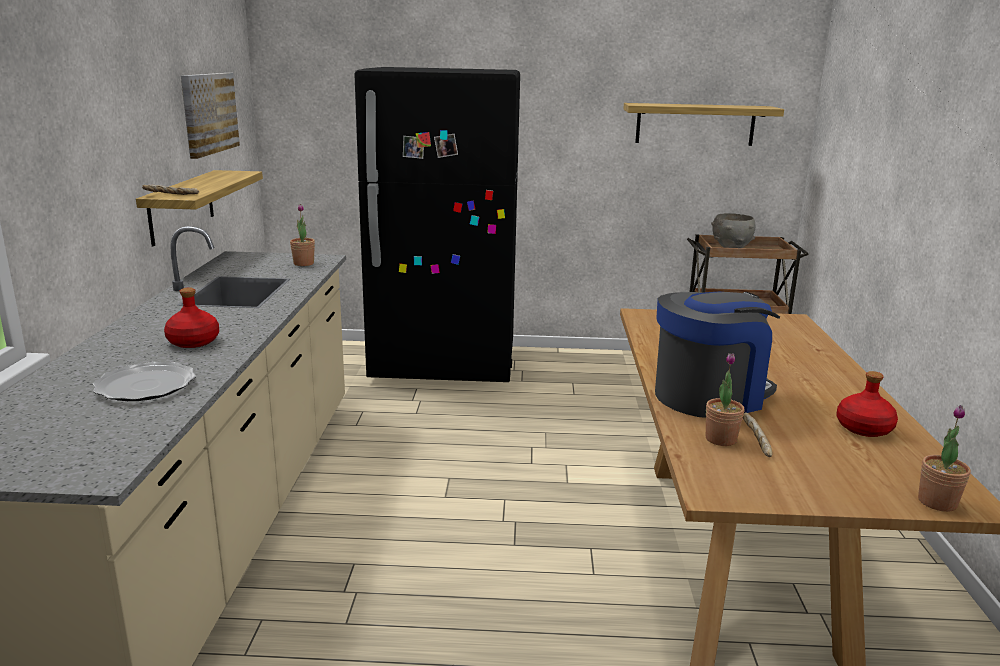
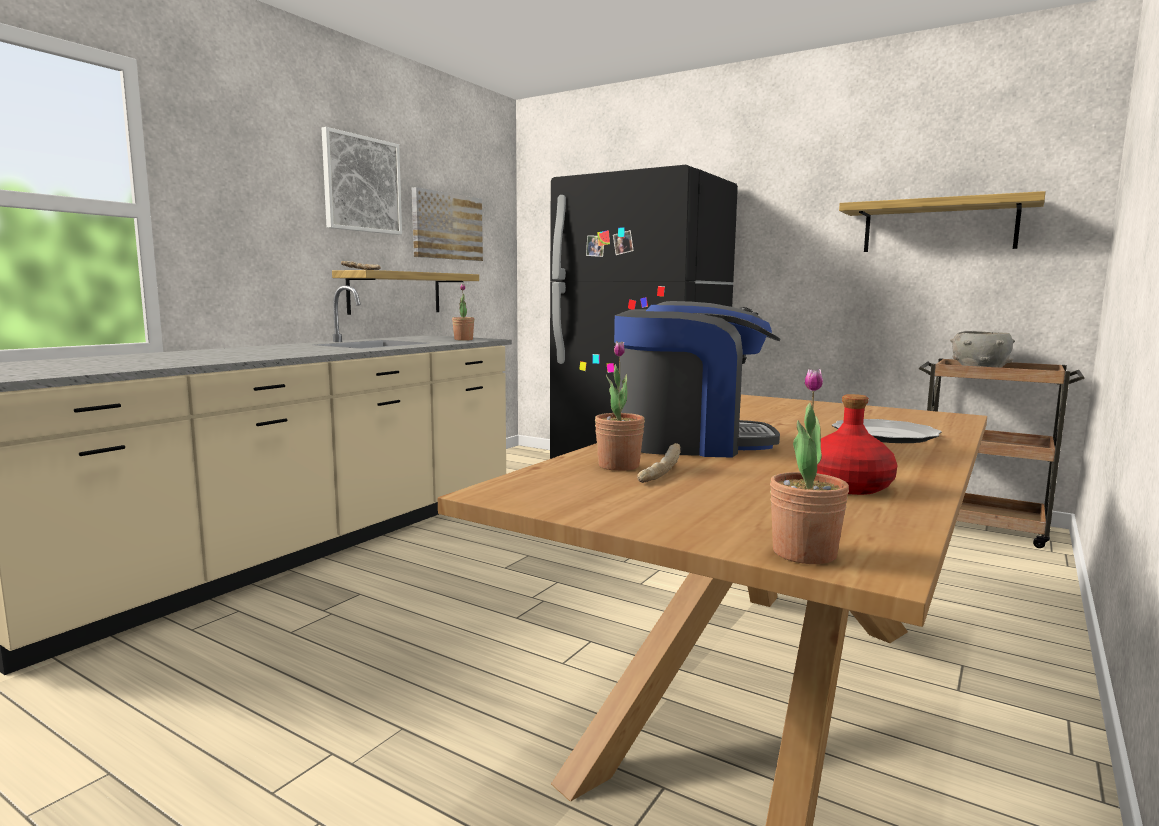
camera: 30 degrees right, 10 degrees down
(145, 85) = (362, 184): none -> picture
(145, 386) = (167, 360): plate -> plate (884, 435)
(193, 342) = (264, 353): red bottle -> none

